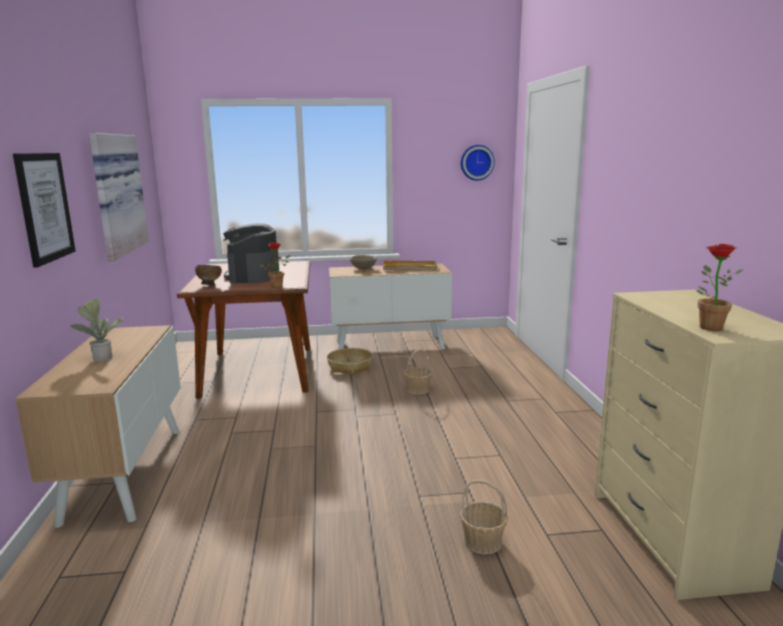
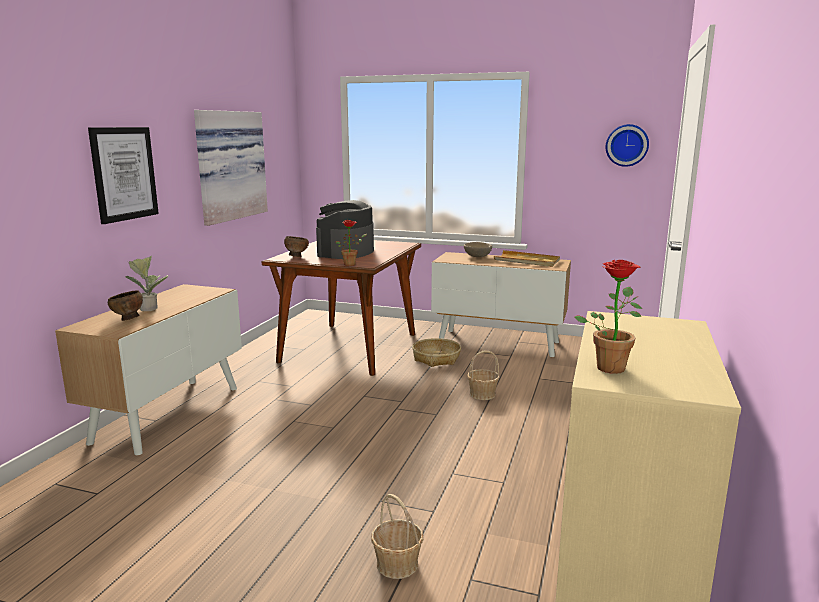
camera: 25 degrees right, 0 degrees up
(94, 372) = (128, 319): none -> brown bowl

